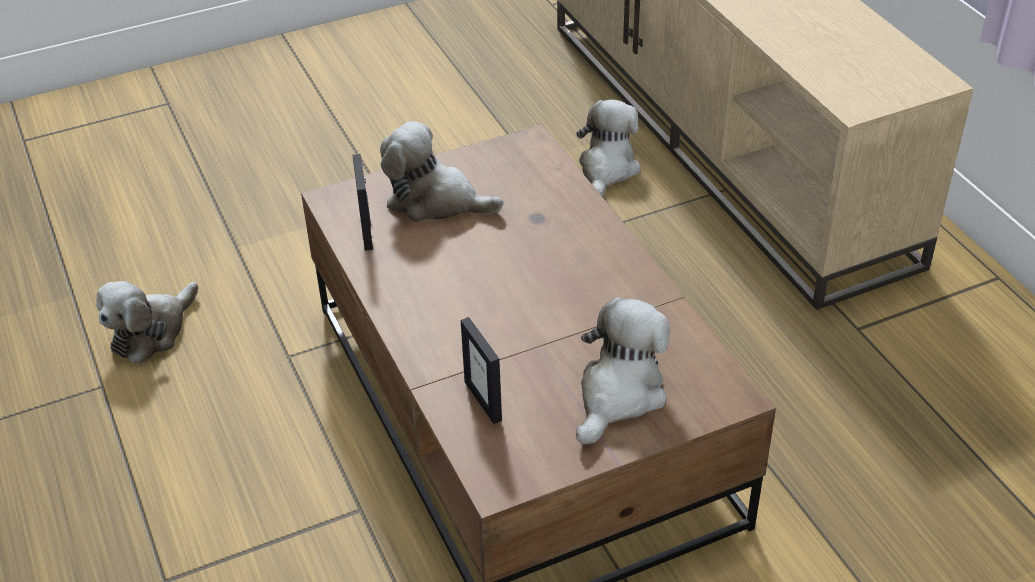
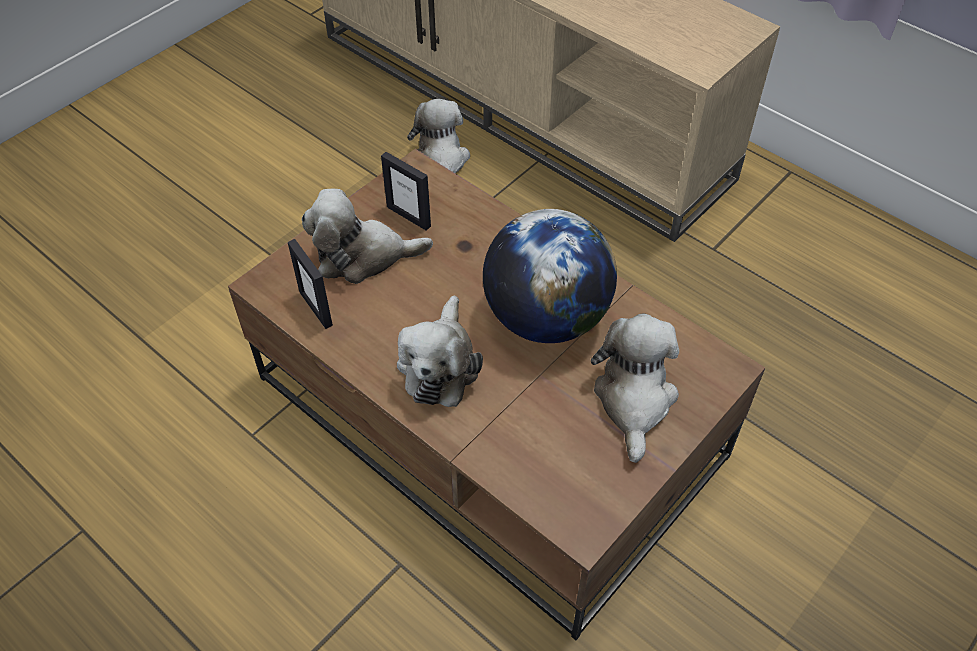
camera: 25 degrees left, 10 degrees up
(152, 332) = (103, 455): plush toy -> plush toy (440, 365)
(483, 401) = (523, 449): picture frame -> picture frame (409, 216)
(577, 300) = (546, 317): none -> globe

